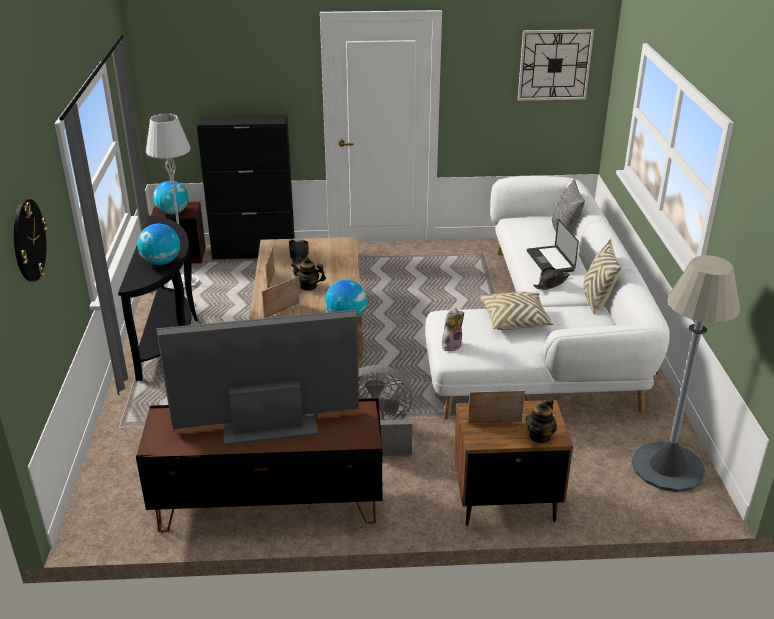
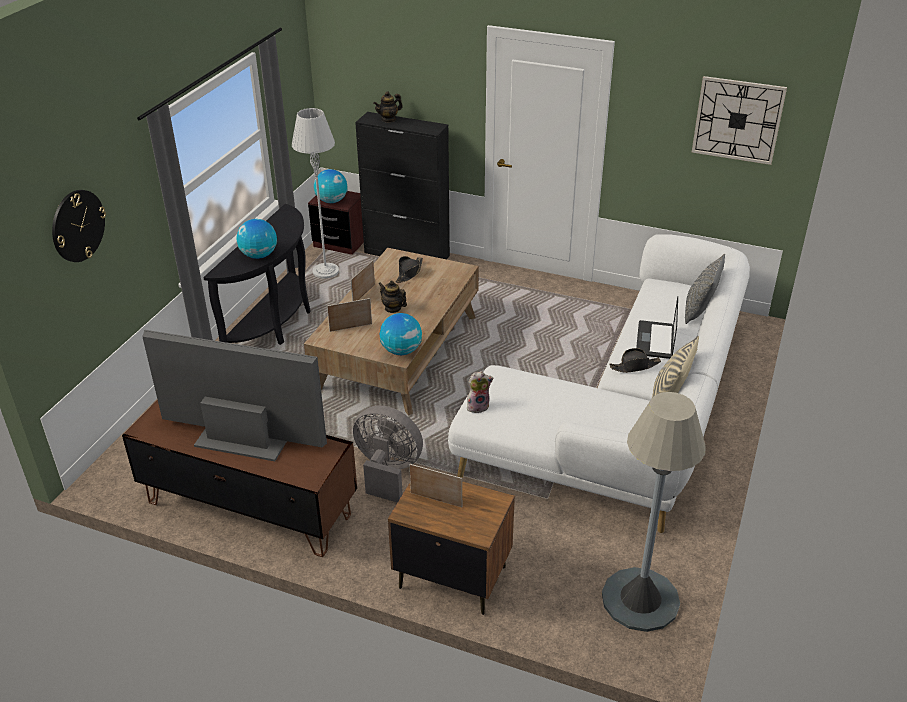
camera: 25 degrees right, 5 degrees up
(515, 320) = (561, 397): beige pillow -> none
(540, 436) = (466, 527): teapot -> teapot (388, 119)

